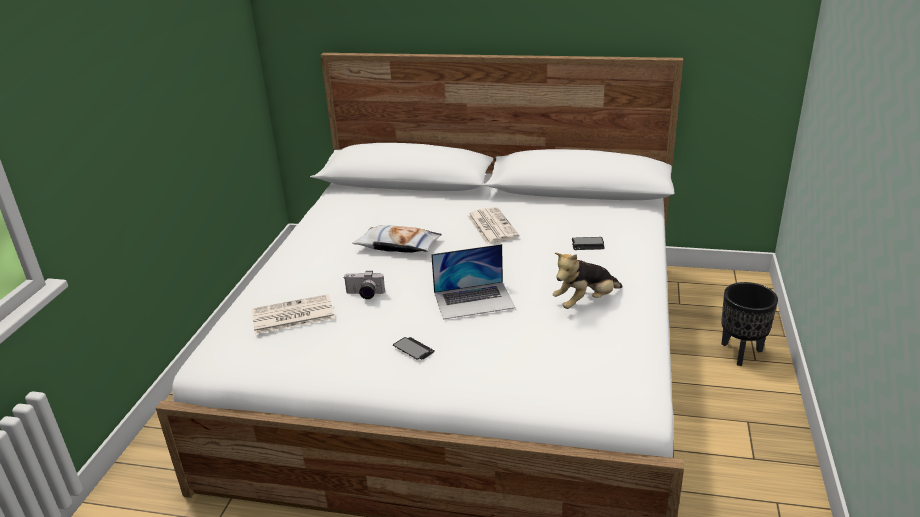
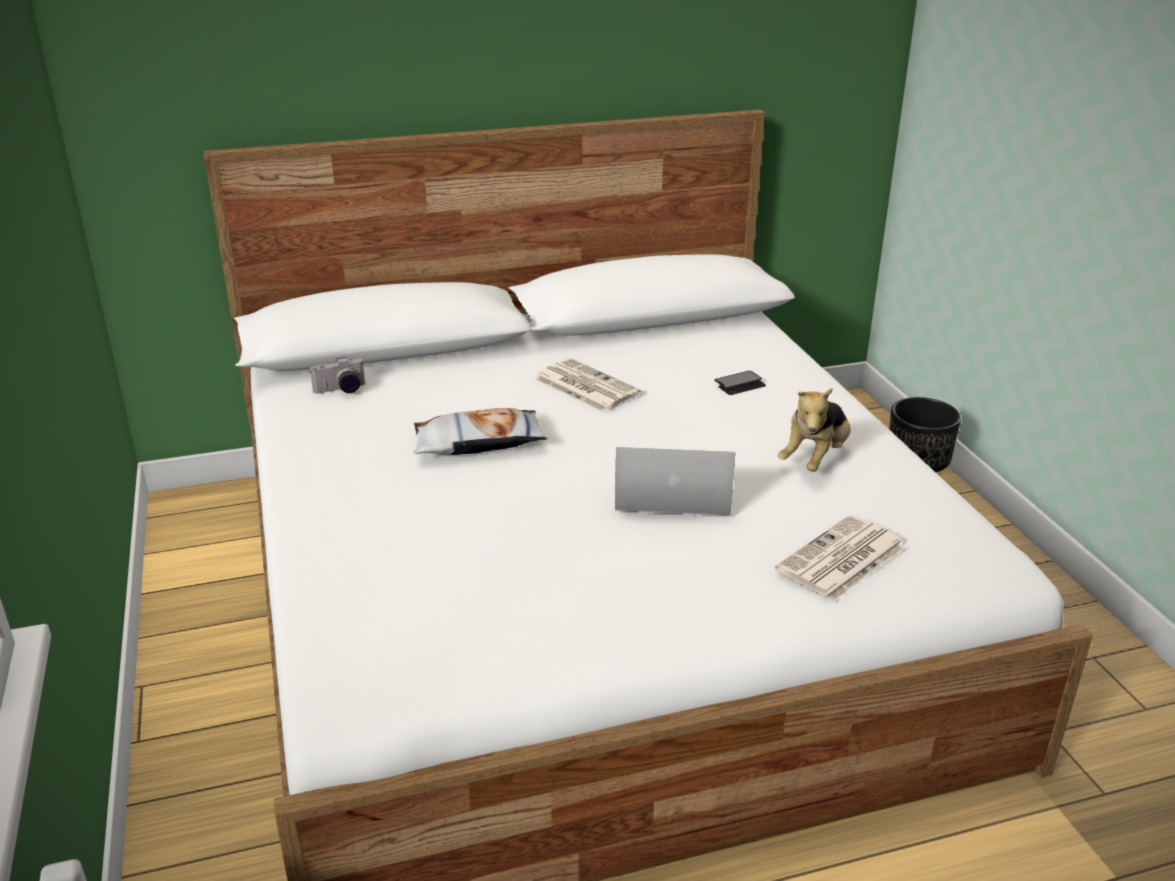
camera: 30 degrees left, 0 degrees up
(292, 315) = (429, 586): newspaper -> newspaper (841, 560)
(364, 295) = (512, 524): camera -> camera (341, 390)
(413, 349) = (661, 583): phone -> none
(474, 300) = (672, 492): laptop -> laptop turned 135 degrees counterclockwise

